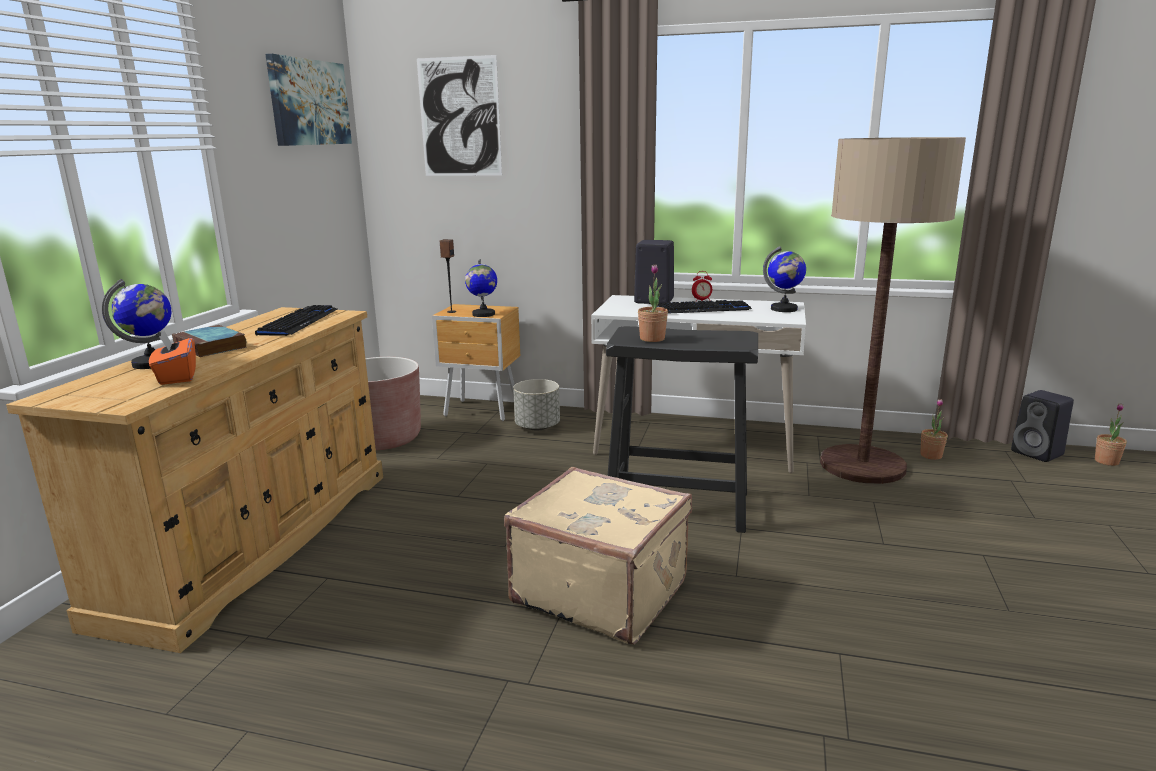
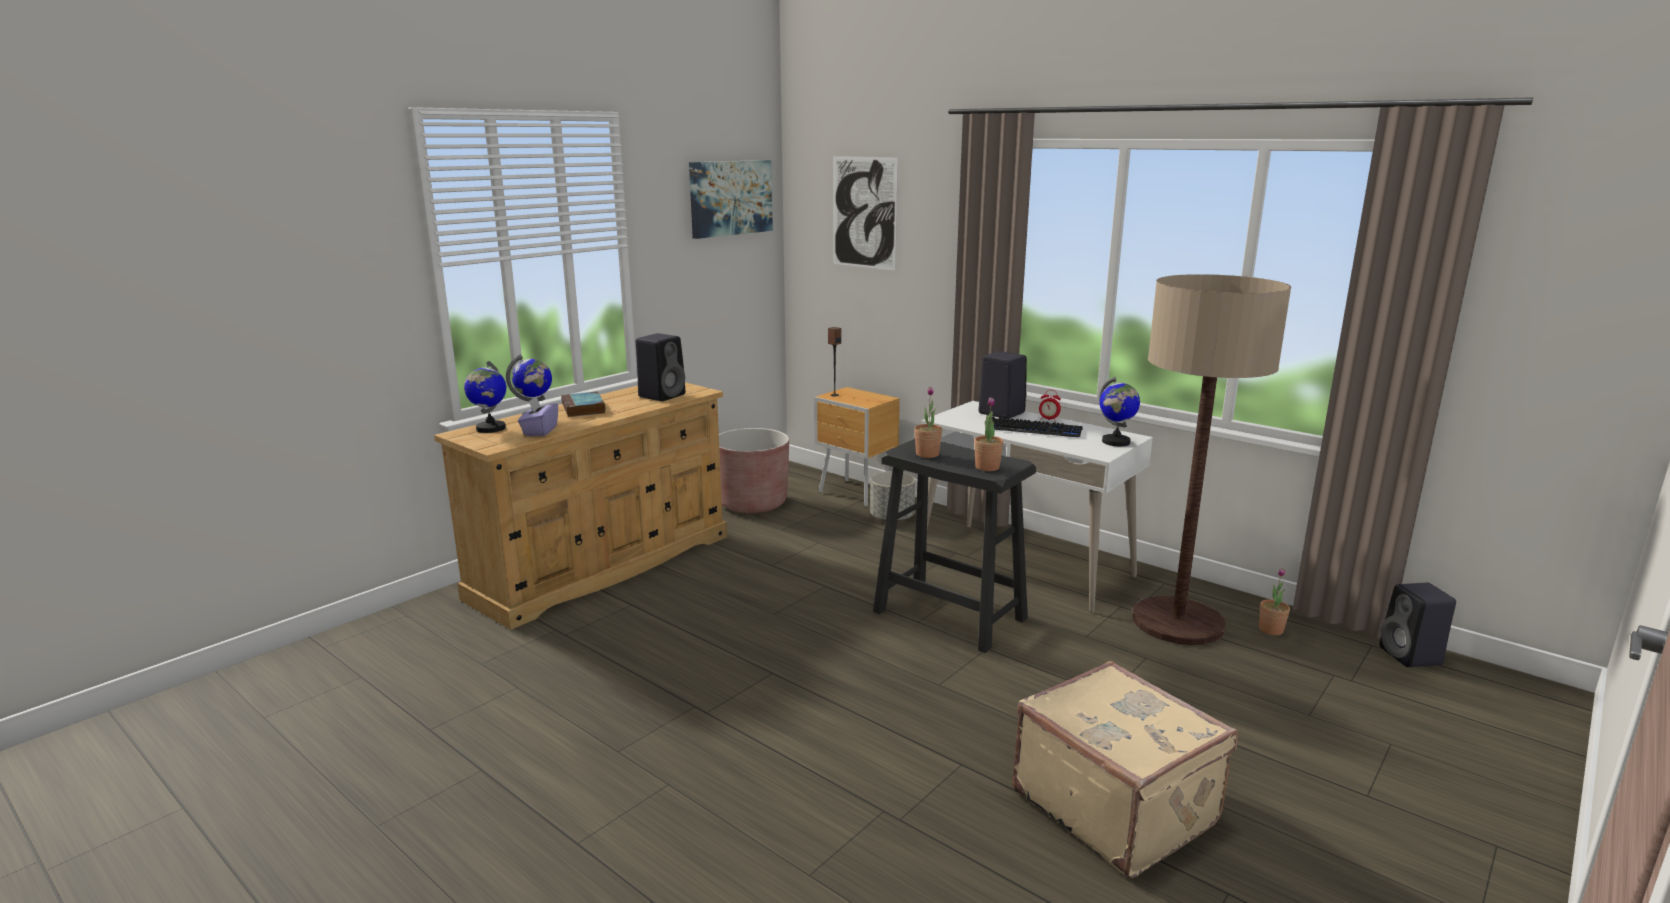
camera: 25 degrees right, 0 degrees up
(177, 377) = (540, 431): orange tissue box -> purple tissue box
(299, 322) = (662, 395): keyboard -> black speaker
(483, 314) = (858, 402): globe -> globe (490, 428)
(601, 590) = (816, 665): beige suitcase -> beige suitcase (1115, 806)
(1106, 461) = (1492, 684): potted plant -> potted plant (987, 467)

